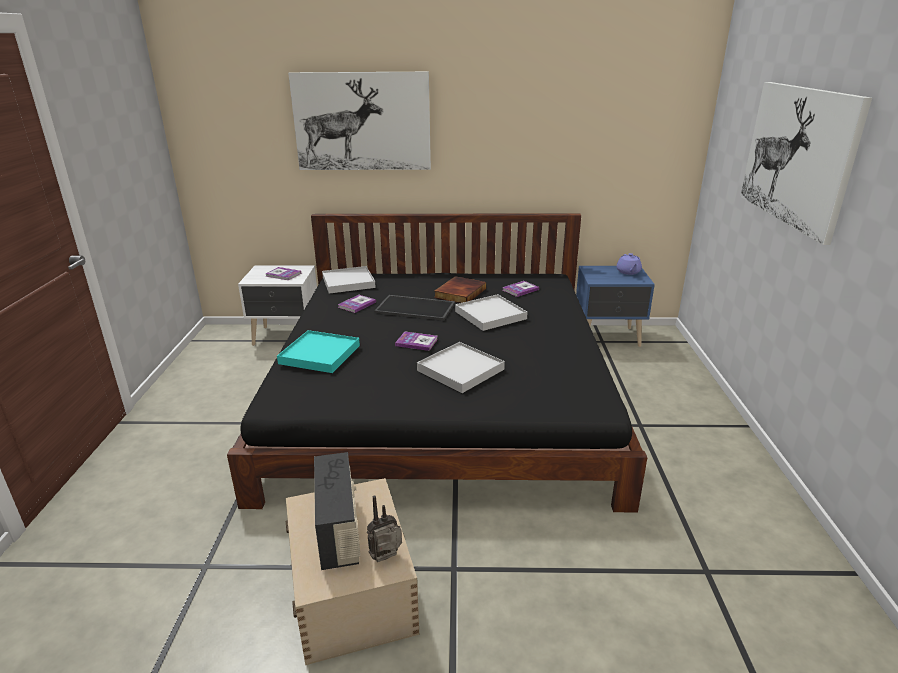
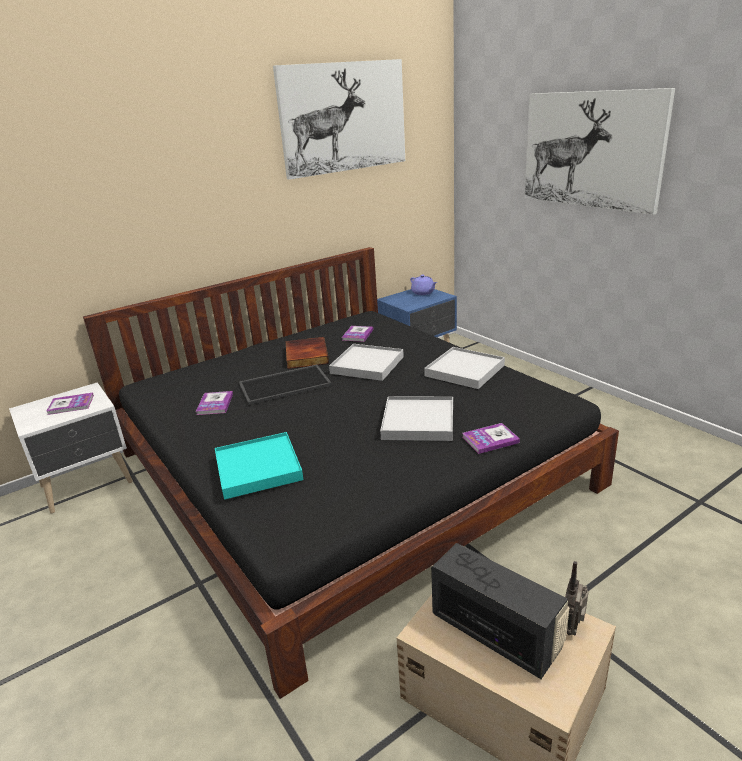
camera: 35 degrees left, 0 degrees up
(348, 282) = (168, 386): white tray -> white tray (465, 370)
(362, 122) = (127, 186): picture -> picture (343, 117)
(416, 342) = (340, 414): book -> book (490, 439)

